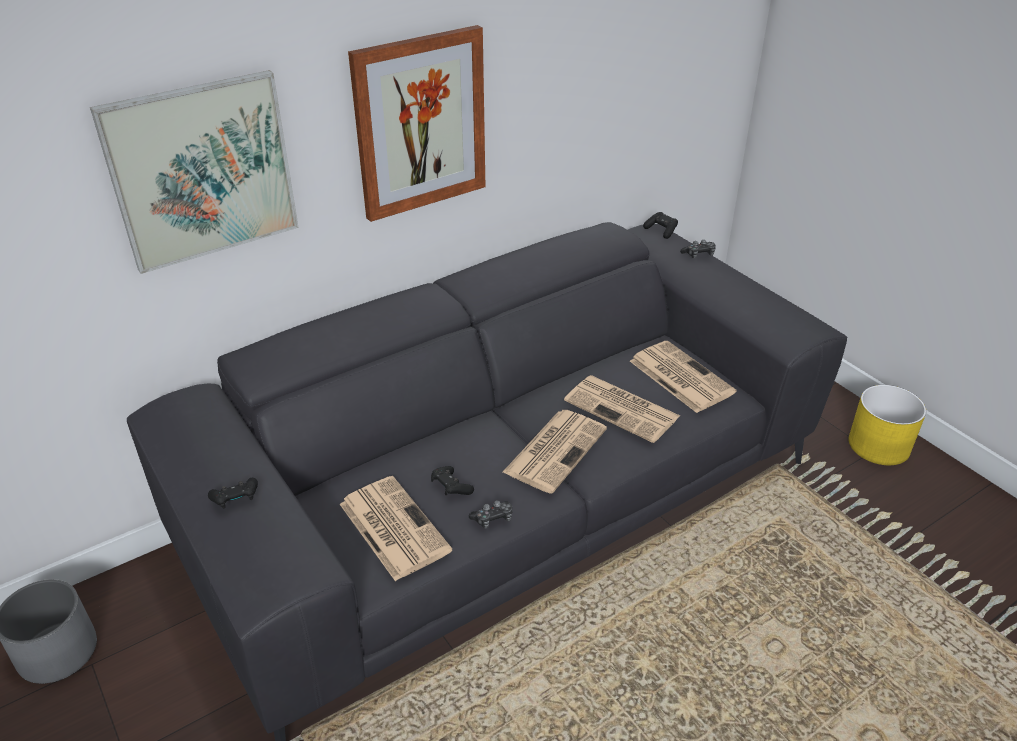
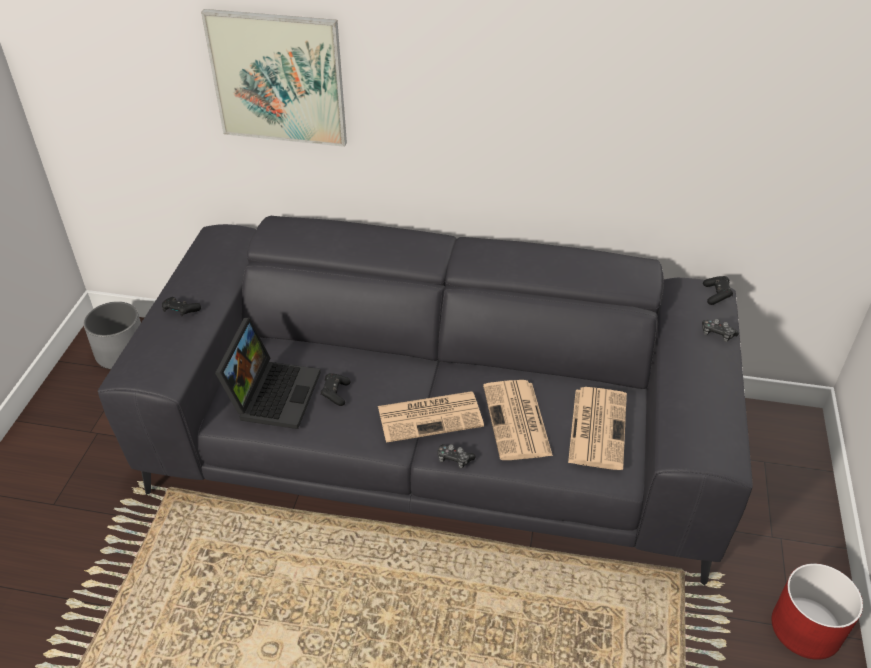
camera: 45 degrees right, 5 degrees up
(392, 526) = (272, 392): newspaper -> laptop
(420, 123) = (468, 101): picture -> none
(493, 518) = (333, 431): game controller -> game controller (454, 459)
(879, 445) = (807, 628): yellow planter -> red planter

